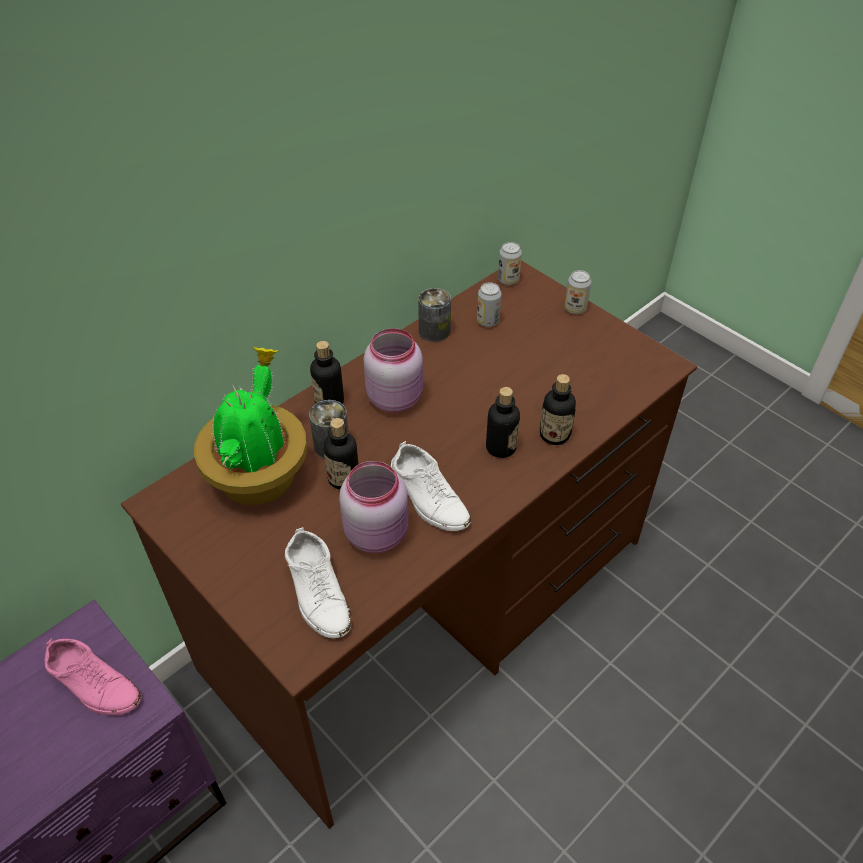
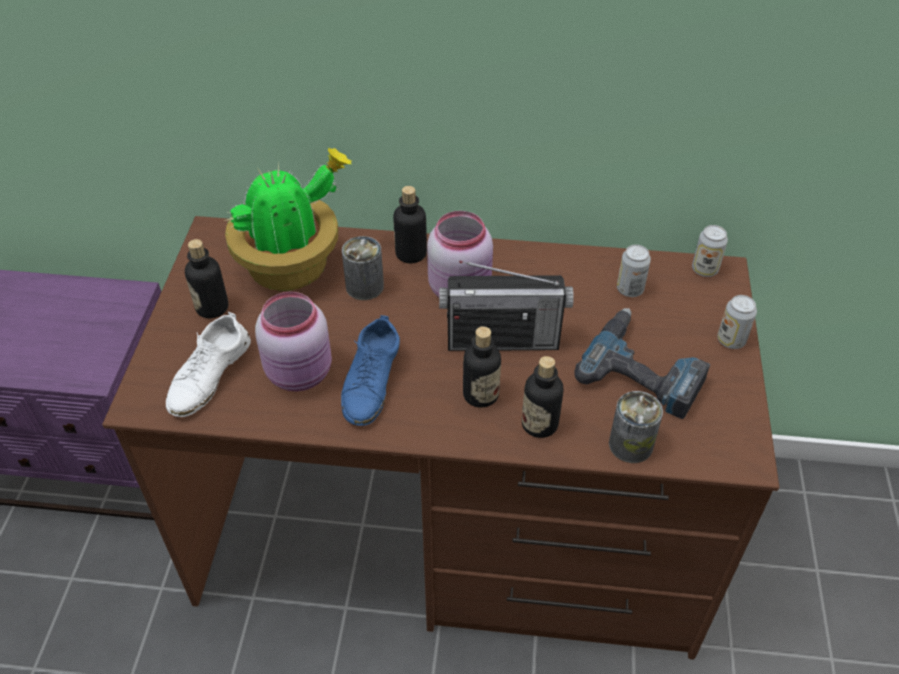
camera: 50 degrees right, 0 degrees up
(94, 684) = (91, 333): pink shoe -> none
(343, 478) = (337, 316): bottle -> bottle (212, 307)
(428, 497) = (371, 381): white shoe -> blue shoe
(434, 331) = (571, 263): can -> can (630, 445)
(464, 406) = (502, 340): none -> radio
(559, 359) = (644, 370): none -> power drill

